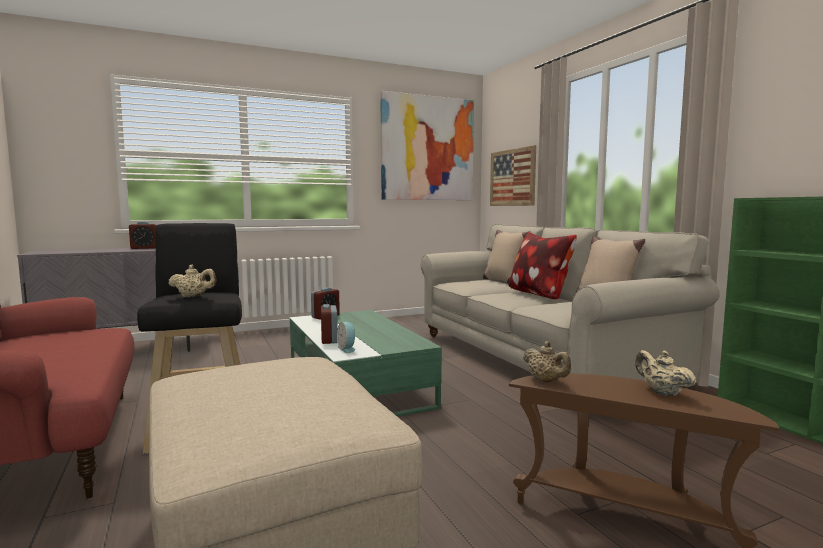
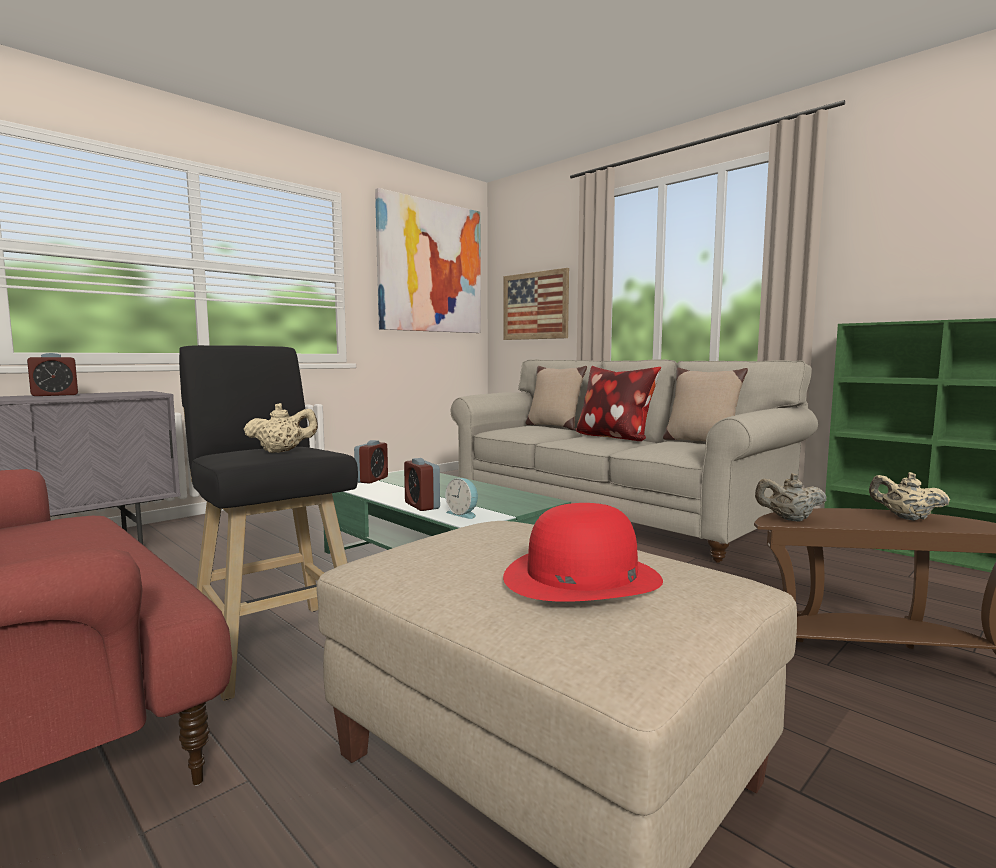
camera: 20 degrees left, 0 degrees up
(265, 403) = (581, 577): none -> red hat
(546, 381) = (789, 519): beige teapot -> beige teapot turned 150 degrees clockwise

